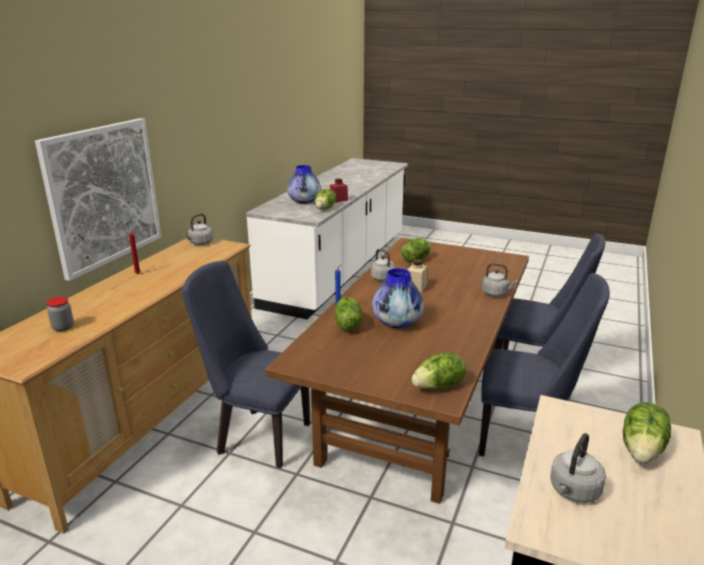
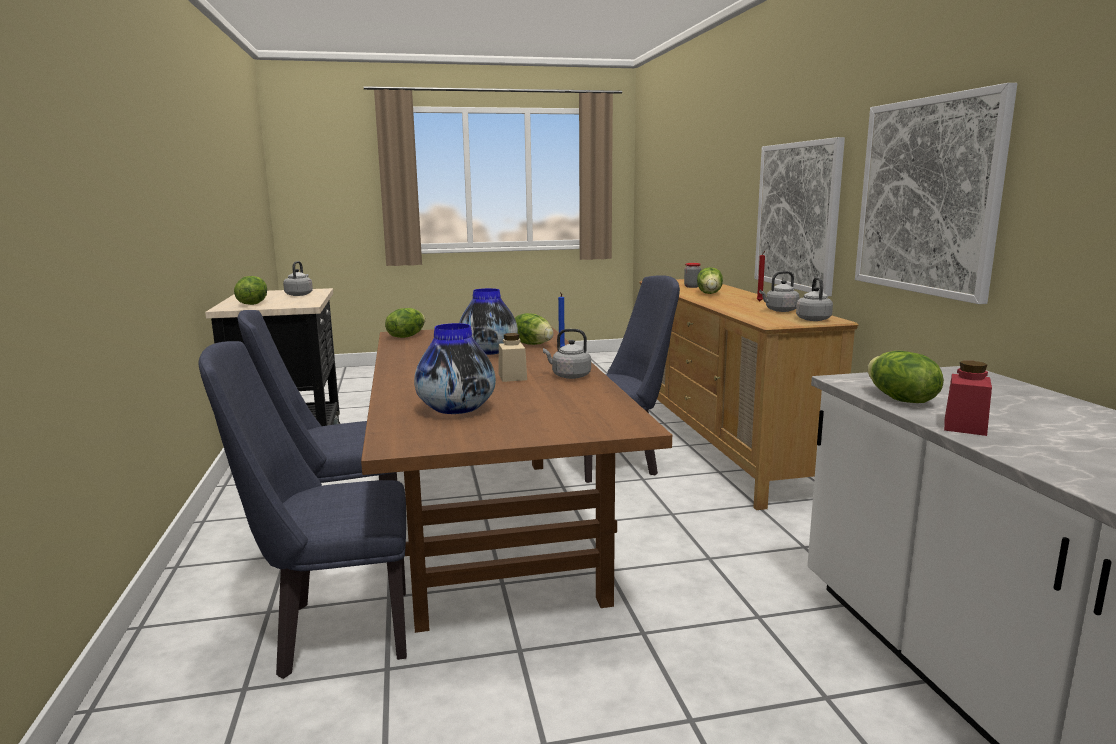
camera: 145 degrees right, 10 degrees down
(205, 144) = (927, 196): none -> picture
(304, 201) = (994, 403): vase -> vase (456, 410)
(415, 259) = (569, 404): lettuce -> lettuce (710, 293)
(496, 293) = (395, 391): grey kettle -> grey kettle (780, 310)

